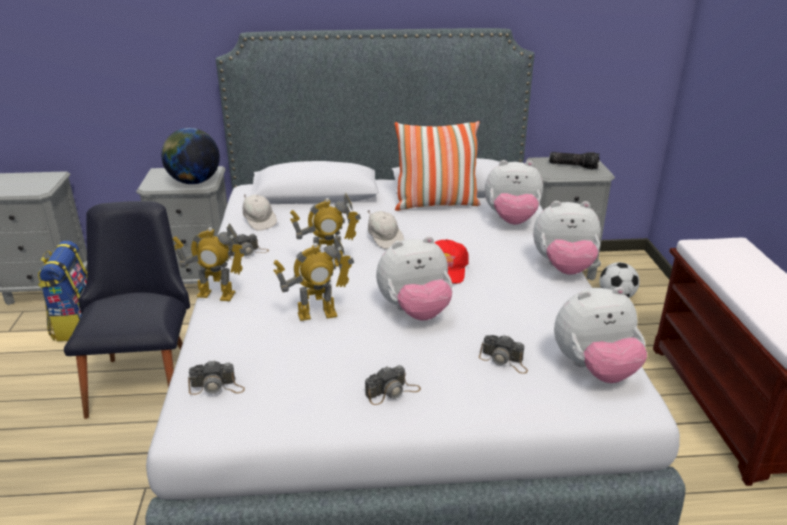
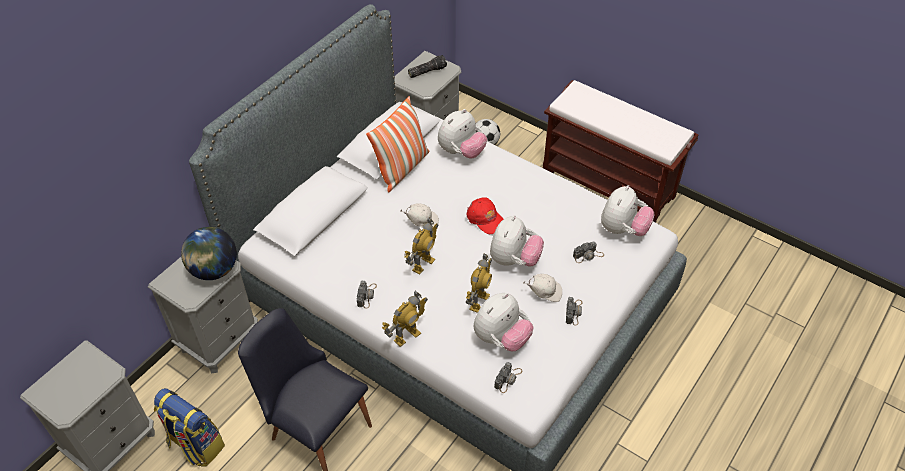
camera: 50 degrees left, 20 degrees up
(259, 221) = (326, 267): white cap -> white cap (544, 292)
(563, 268) = (533, 172): plush toy -> plush toy (501, 338)

